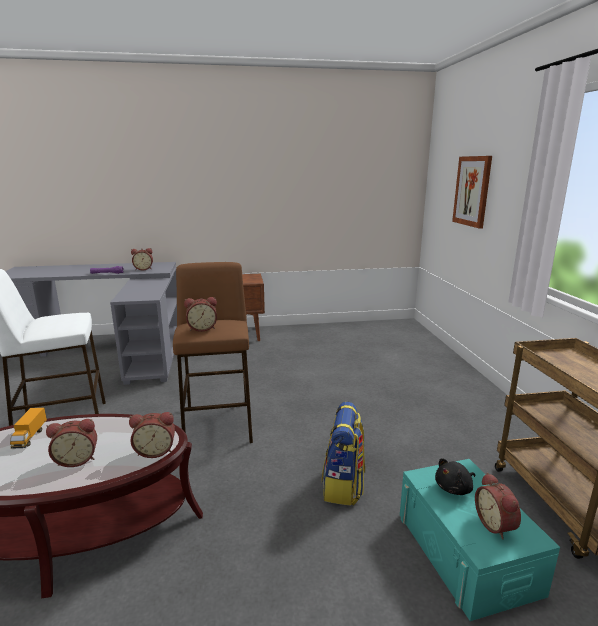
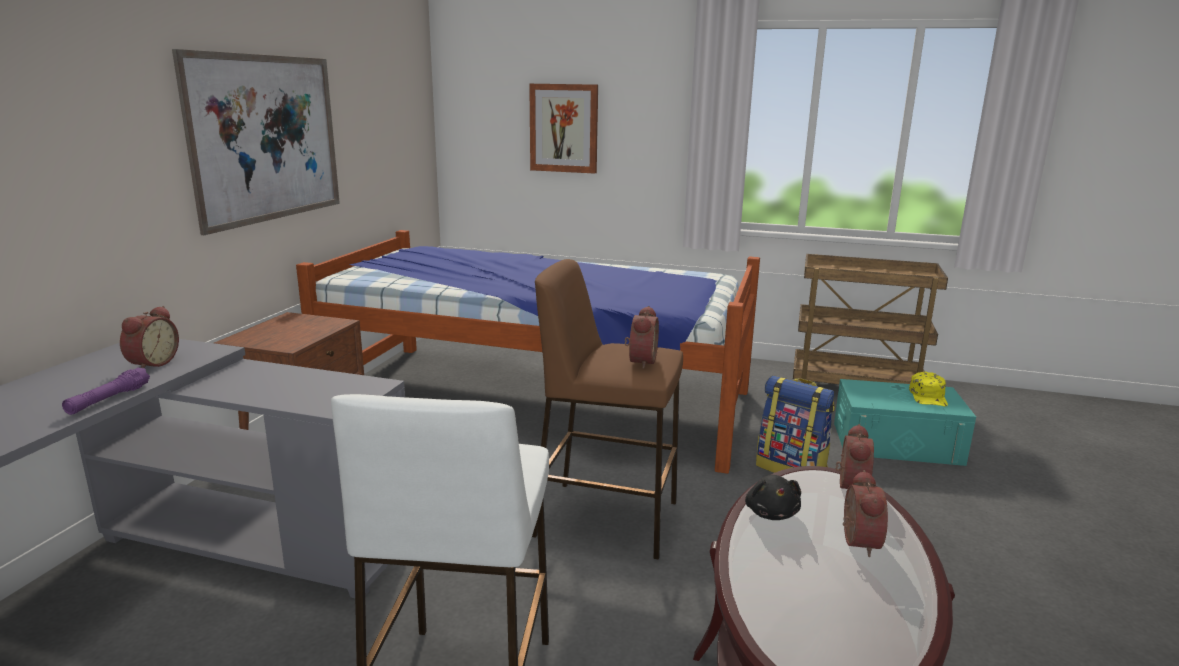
camera: 65 degrees left, 0 degrees up
(30, 437) = (779, 584): toy truck -> none
(261, 187) = (267, 138): none -> picture
(343, 369) = (538, 401): none -> bed
(454, 488) = (881, 395): black plush toy -> black plush toy (771, 513)
(496, 524) = (928, 396): alarm clock -> yellow cap

